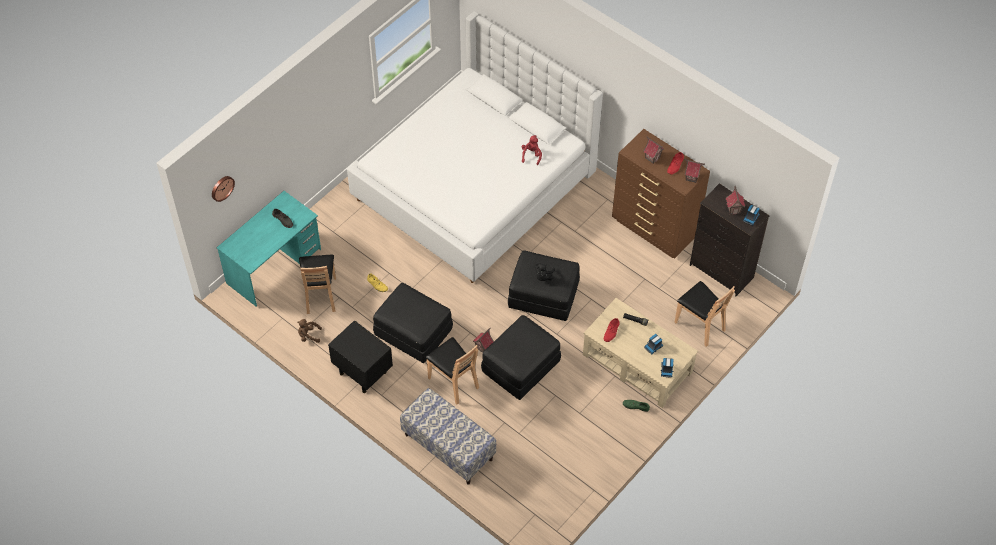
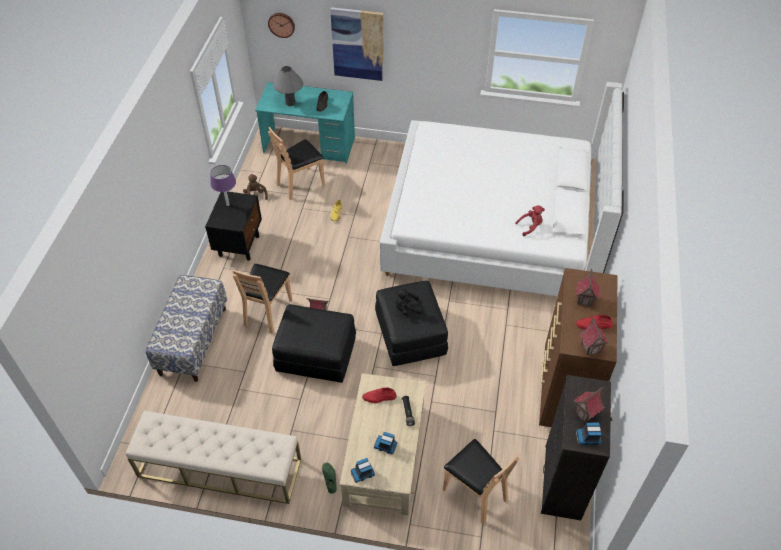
camera: 60 degrees right, 5 degrees down
(262, 243) = (290, 103): none -> grey table lamp
(281, 148) = (358, 44): none -> picture
(350, 346) = (228, 204): none -> purple table lamp
(412, 333) = (302, 259): black ottoman -> none
(583, 473) = (219, 468): none -> beige bench
(700, 325) = (475, 493): brown chair -> brown chair turned 60 degrees counterclockwise

